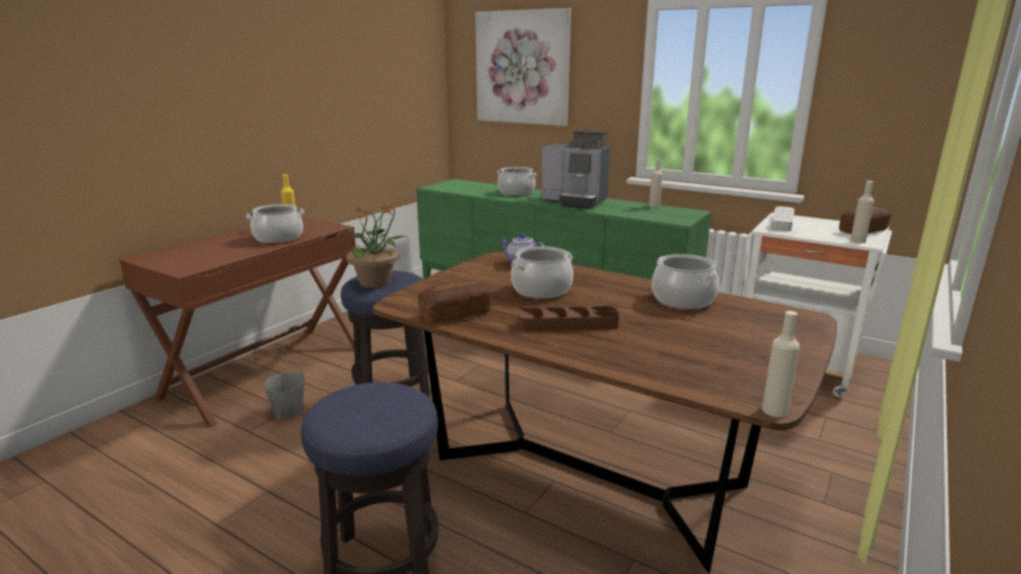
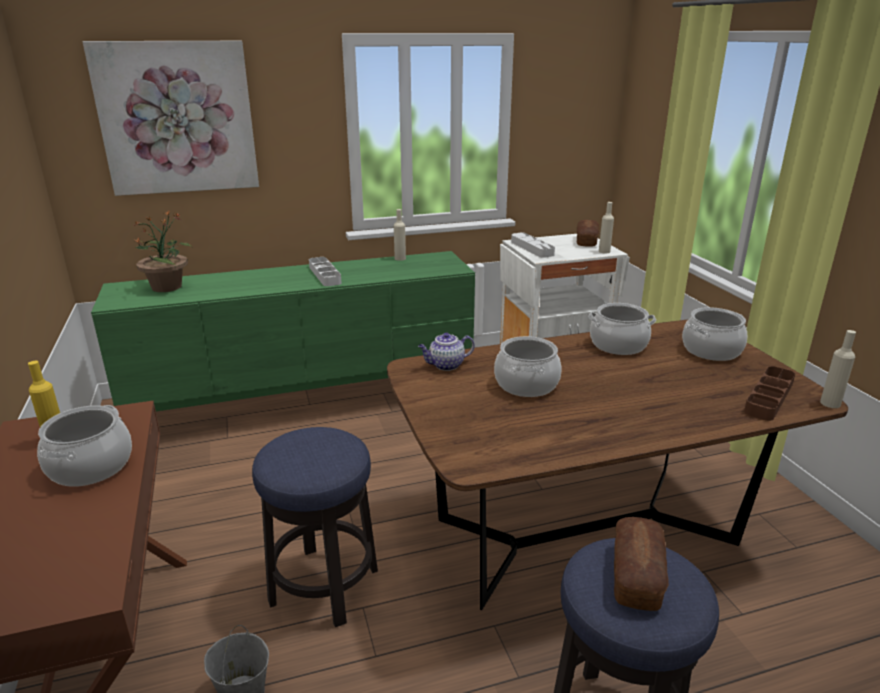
camera: 50 degrees left, 5 degrees up
(376, 282) = (308, 458): potted plant -> potted plant (167, 287)
(455, 314) = (536, 446): bread -> bread (636, 576)
(516, 192) = (234, 281): cooking pot -> cooking pot (711, 350)
(567, 324) = (619, 406): brown tray -> brown tray (769, 397)
(575, 202) = (324, 275): coffee machine -> grey tray

